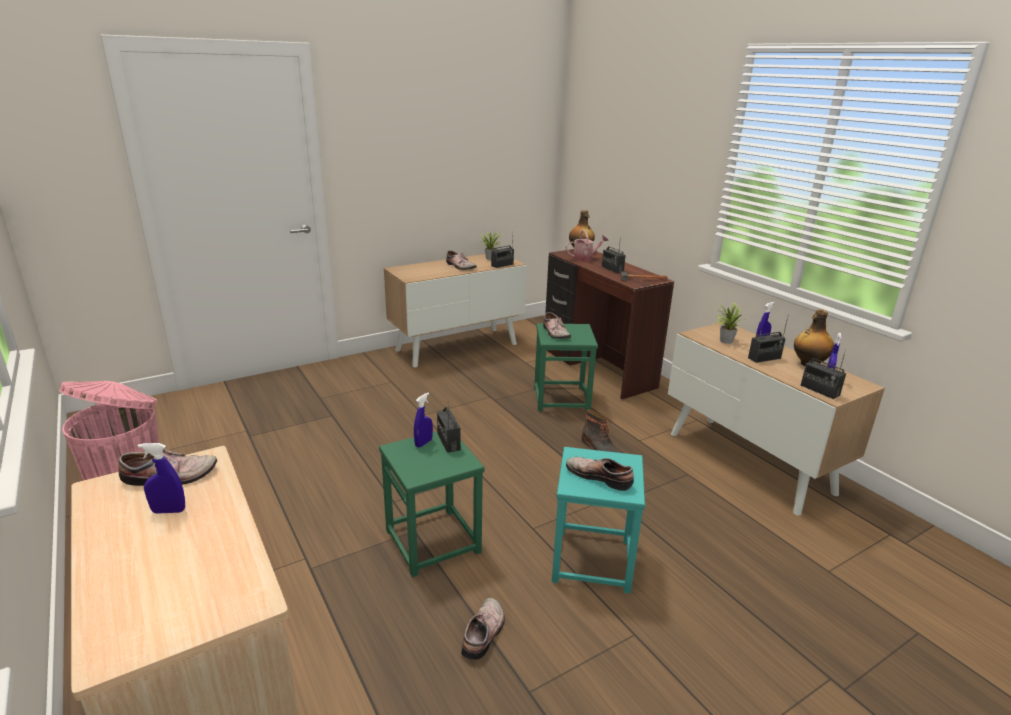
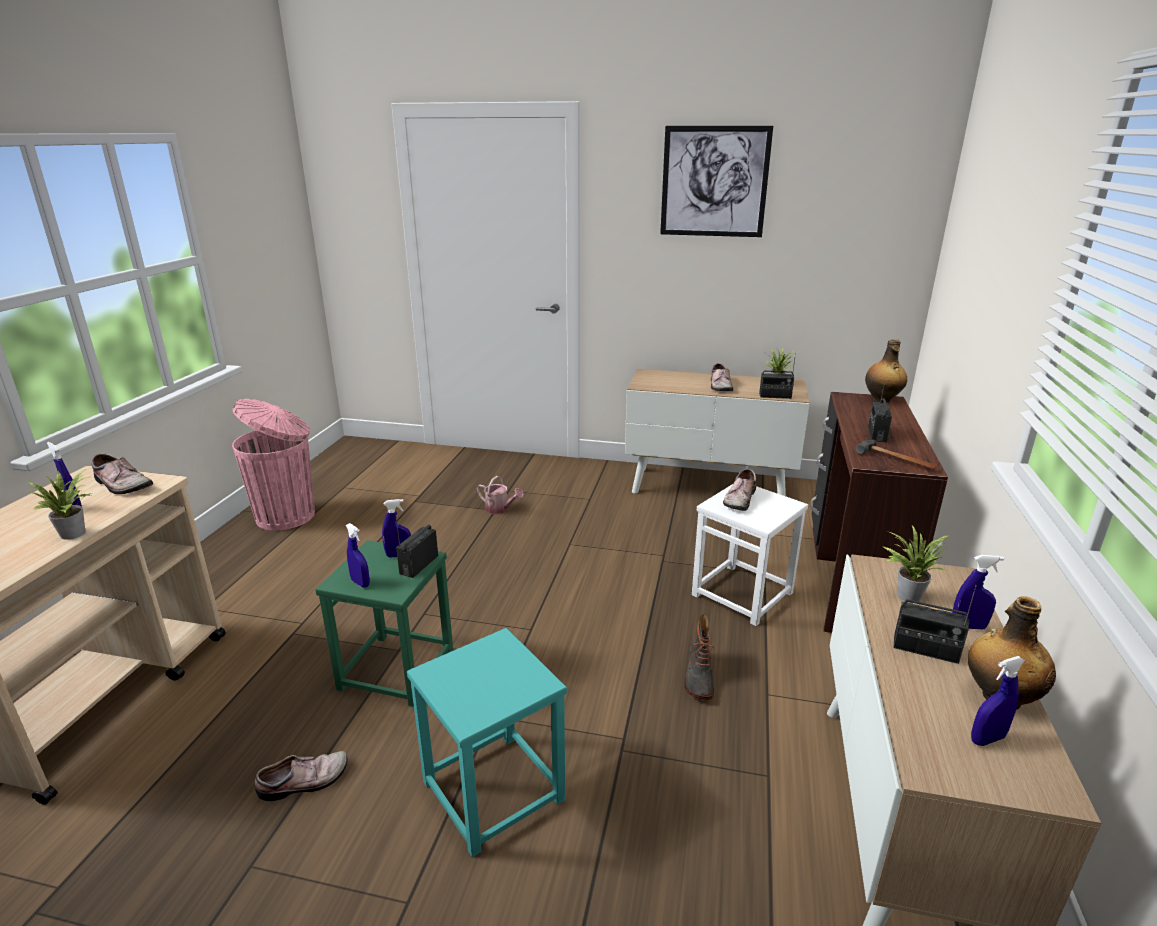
camera: 45 degrees right, 0 degrees up
(231, 521) = (76, 532): none -> potted plant
(424, 111) = (714, 182): none -> picture
(432, 469) = (360, 583): none -> blue spray bottle
(561, 398) = (743, 594): green stool -> white stool
(585, 258) = (868, 410): watering can -> watering can (500, 509)
(600, 476) = (476, 680): shoe -> none
(819, 390) = (925, 746): radio -> none

